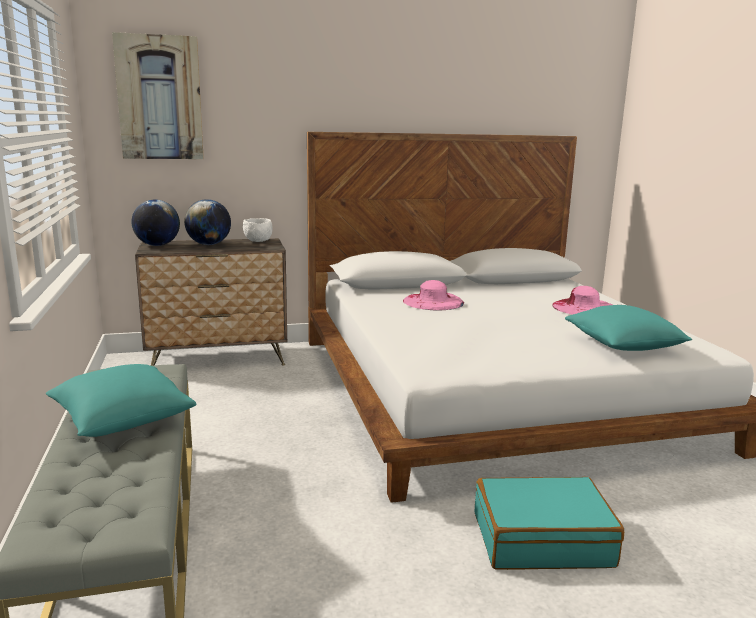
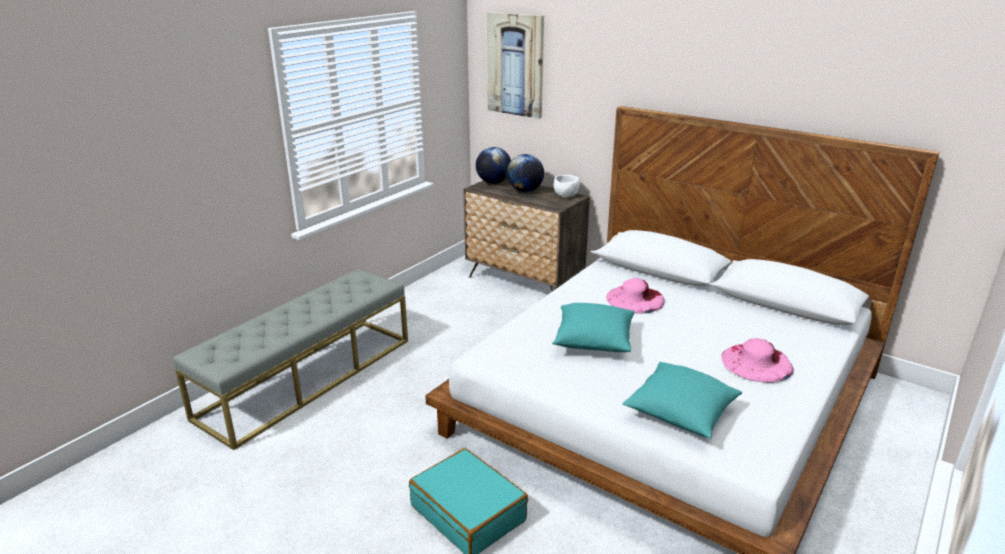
camera: 50 degrees right, 10 degrees up
(122, 421) = (312, 308): turquoise pillow -> turquoise pillow (593, 341)

